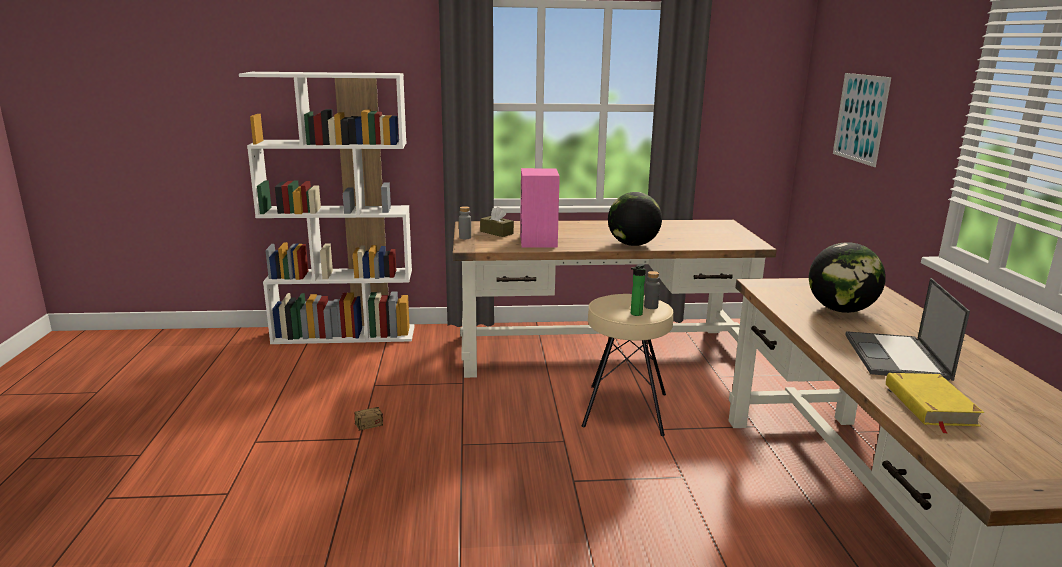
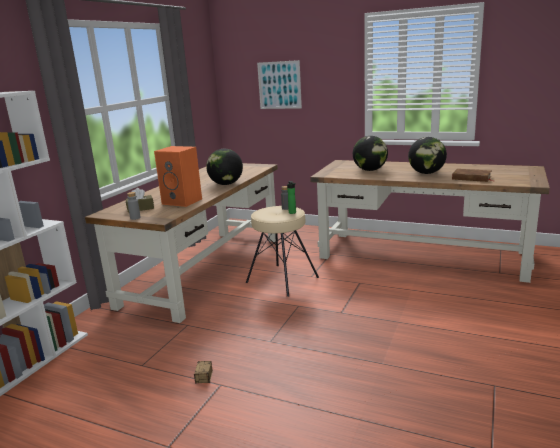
camera: 60 degrees left, 0 degrees up
(539, 242) = (183, 201): pink speaker -> orange speaker
(897, 357) = (426, 173): laptop -> globe
(929, 405) = (471, 178): yellow book -> brown book

